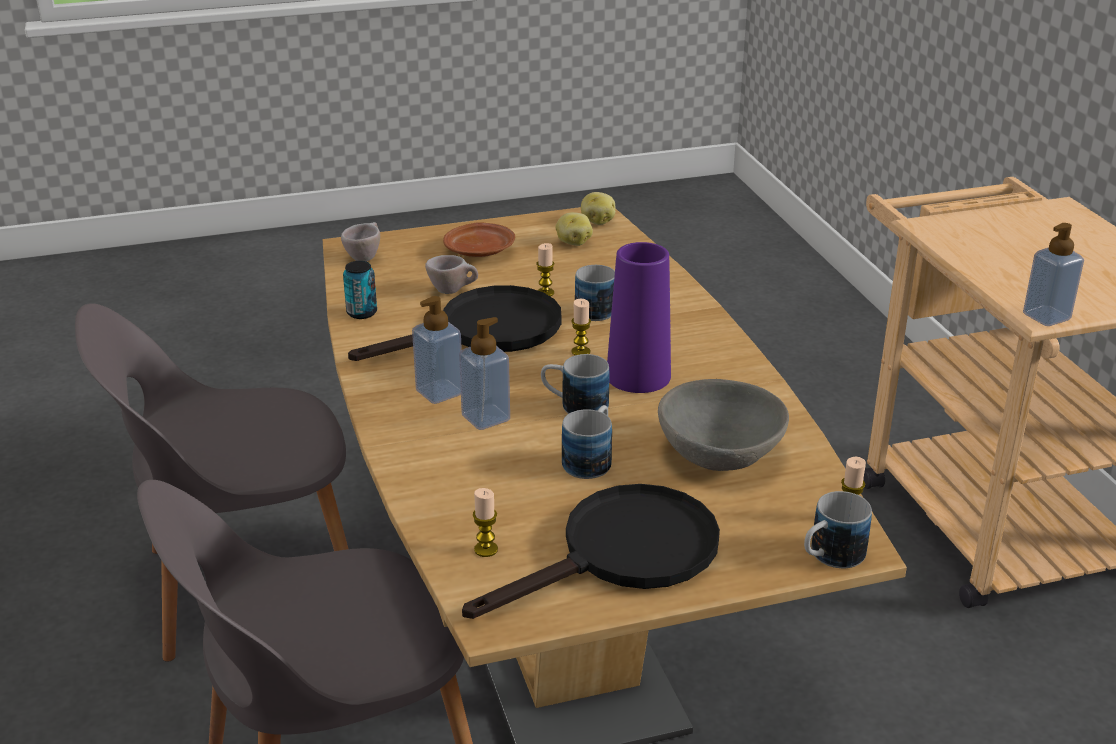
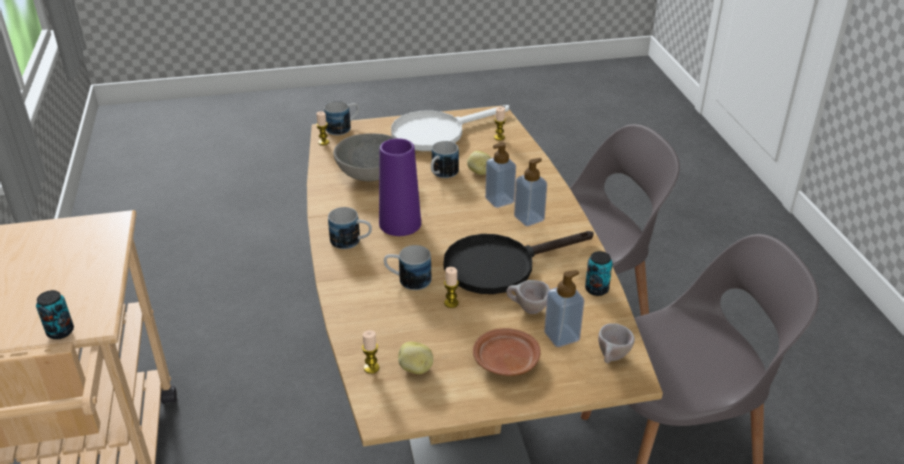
camera: 175 degrees left, 5 degrees up
(574, 405) = (445, 205): mug -> mug (351, 242)
(580, 352) = (433, 244): candle -> candle (371, 368)
(598, 221) = (384, 403): potato -> potato (479, 172)
(622, 555) = (436, 132): black frying pan -> white frying pan
(950, 215) = (60, 331): none -> can
(1046, 316) = (109, 220): soap dispenser -> soap dispenser (561, 336)

